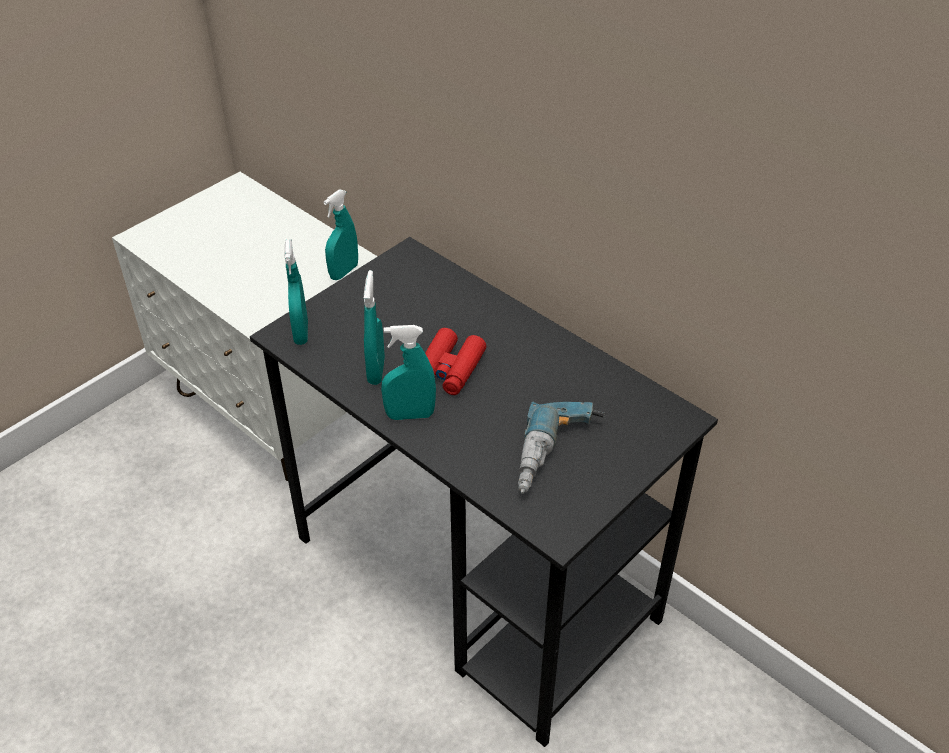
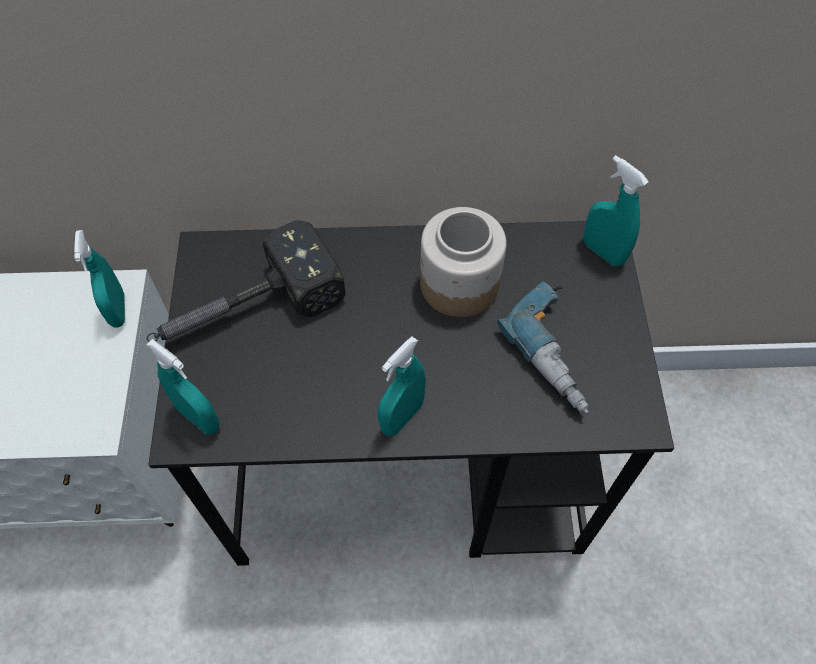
camera: 45 degrees left, 15 degrees up
(376, 371) = (319, 398): turquoise spray bottle -> turquoise spray bottle (603, 252)
(392, 299) = (244, 311): none -> hammer
(449, 369) = (381, 343): red binoculars -> none
(540, 374) = (458, 285): none -> jar

